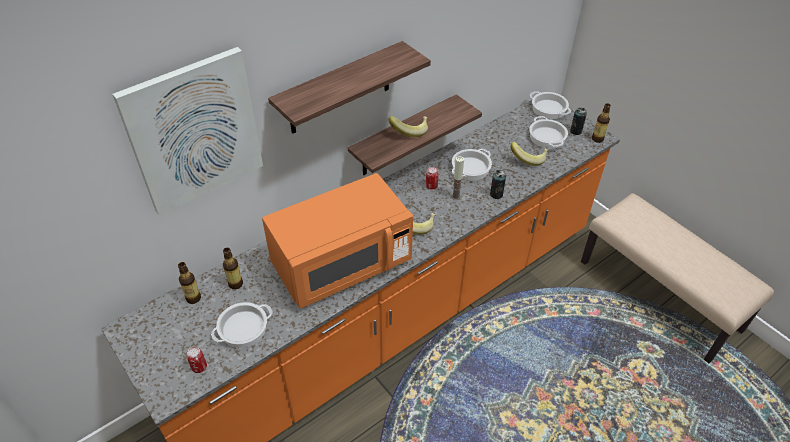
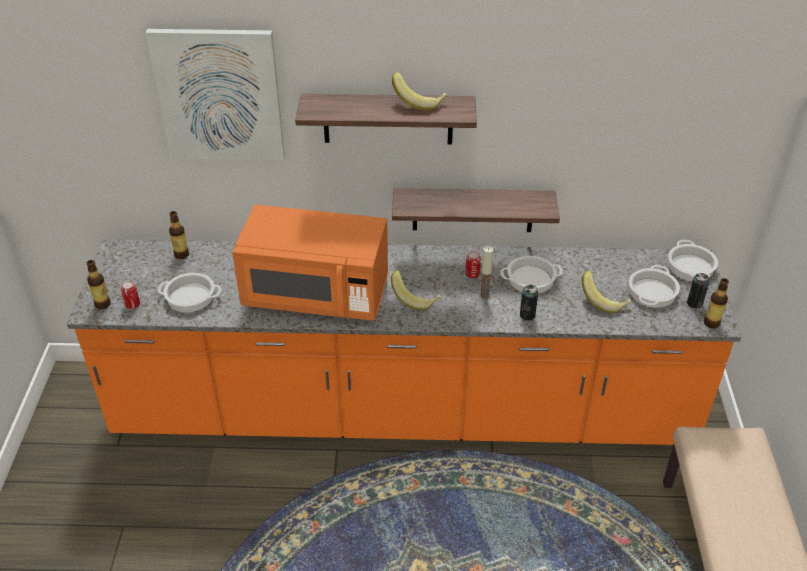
camera: 40 degrees right, 5 degrees down
(235, 284) = (221, 261): bottle -> bottle (103, 304)
(409, 131) = (466, 201): banana -> banana (419, 102)

